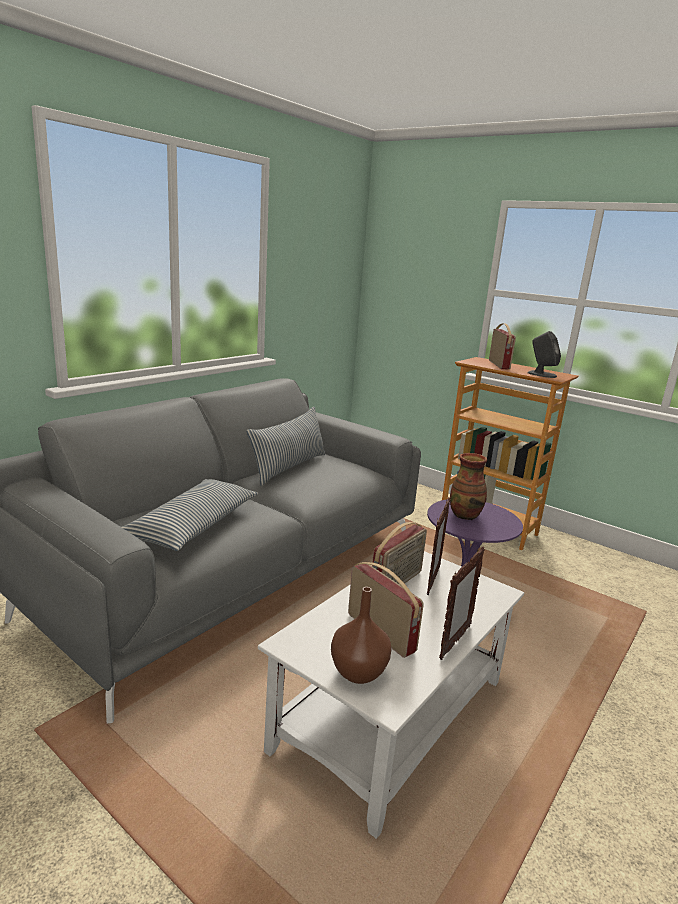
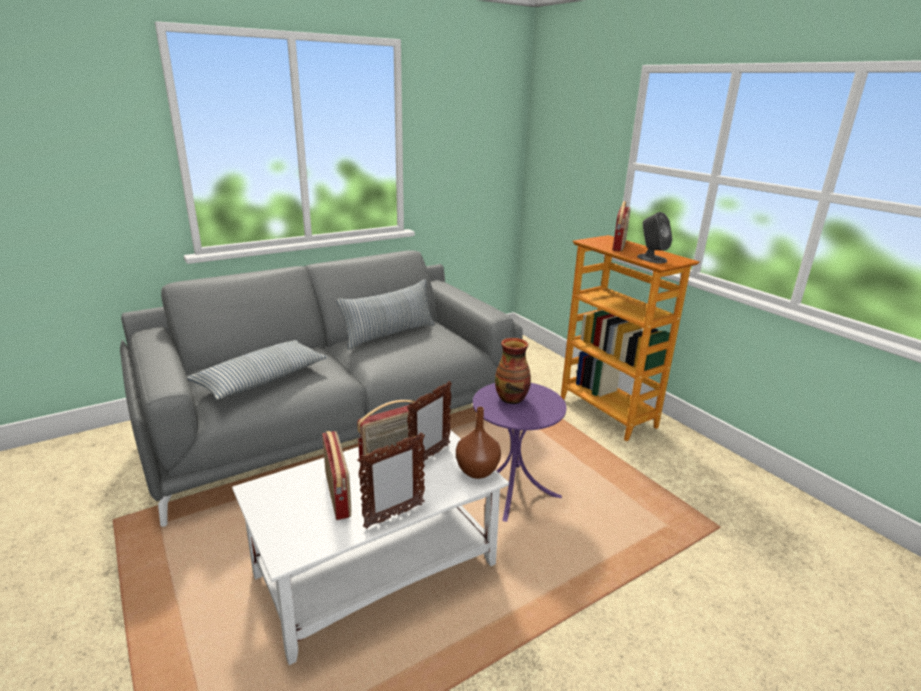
camera: 20 degrees right, 5 degrees up
(357, 673) = (286, 524): brown vase -> brown vase (476, 471)

